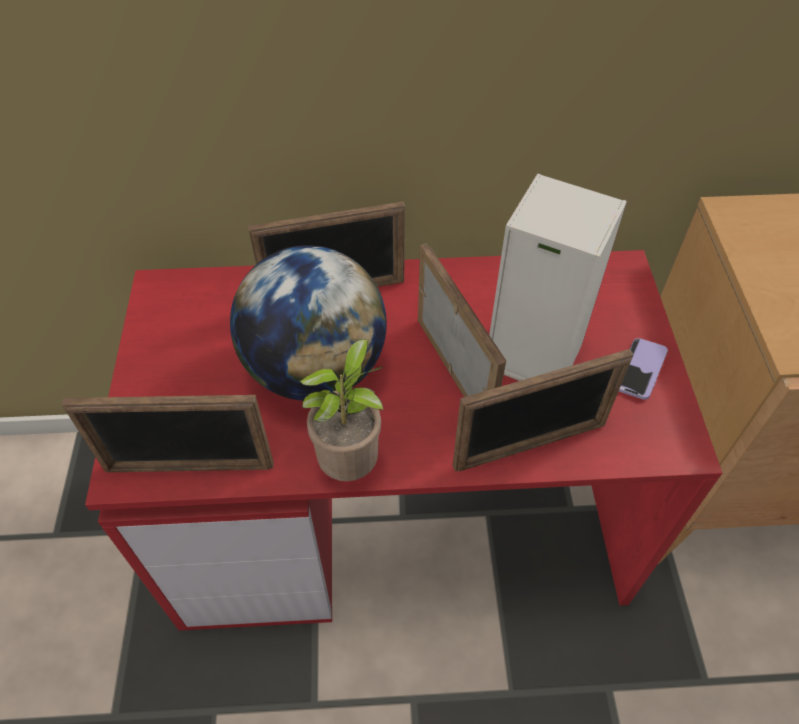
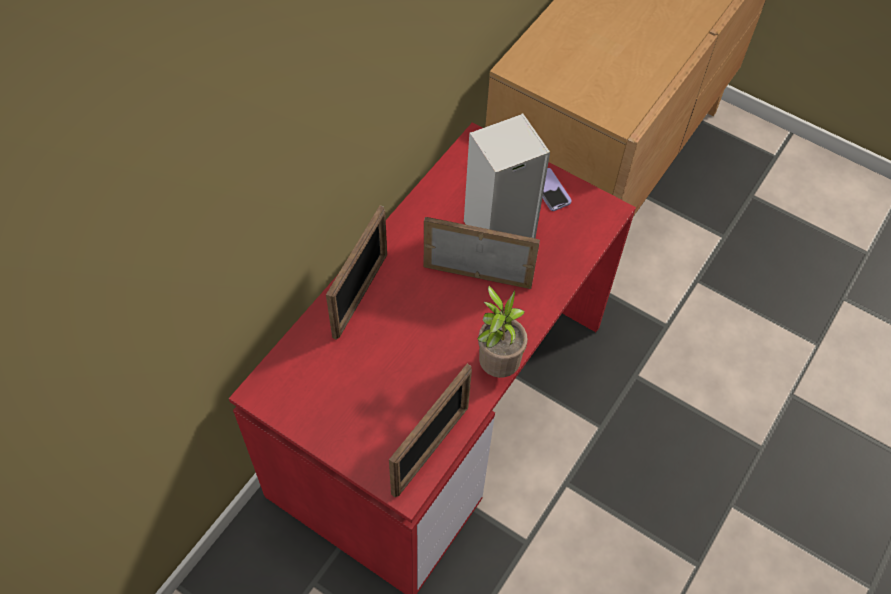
camera: 55 degrees left, 5 degrees up
(315, 369) = (413, 342): globe -> none
(530, 445) = (554, 274): picture frame -> none

